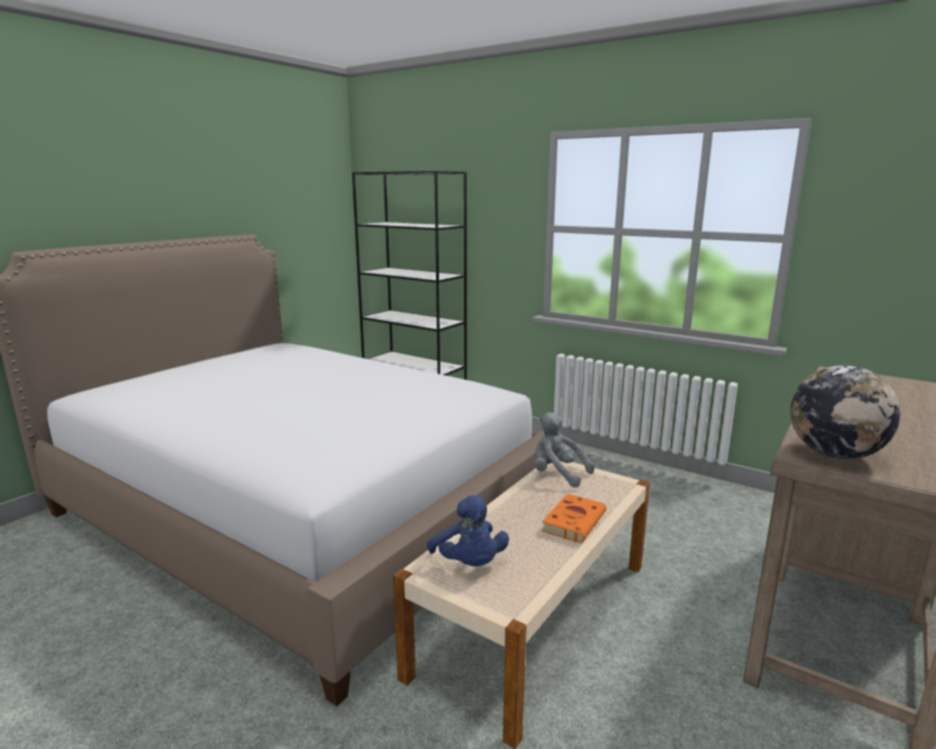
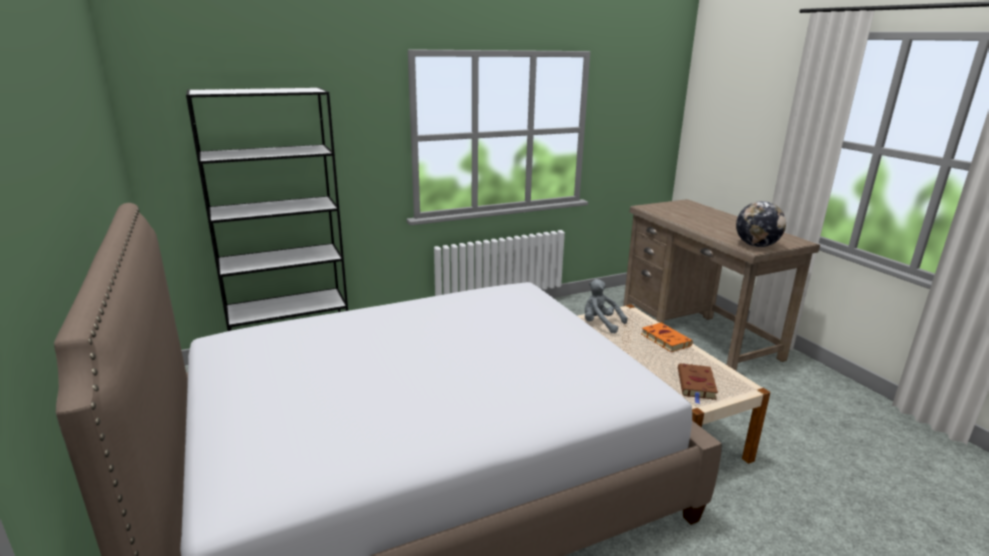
camera: 60 degrees left, 5 degrees up
(469, 564) = (696, 385): blue plush toy -> brown book
(557, 474) = (600, 324): grey plush toy -> grey plush toy turned 60 degrees clockwise

